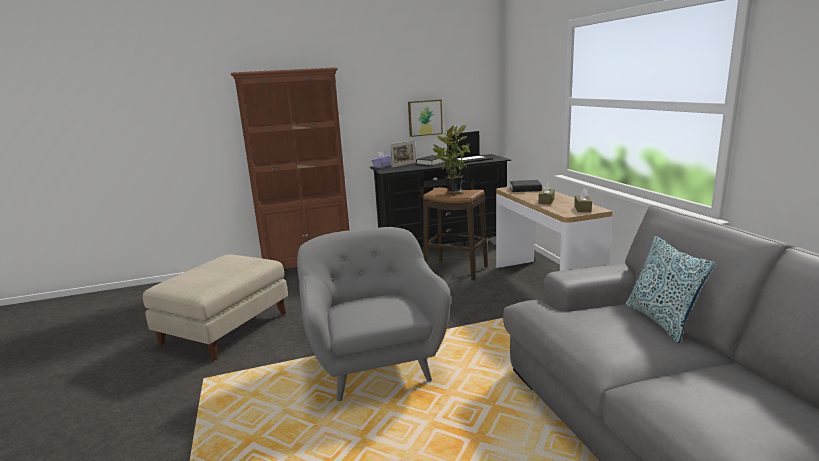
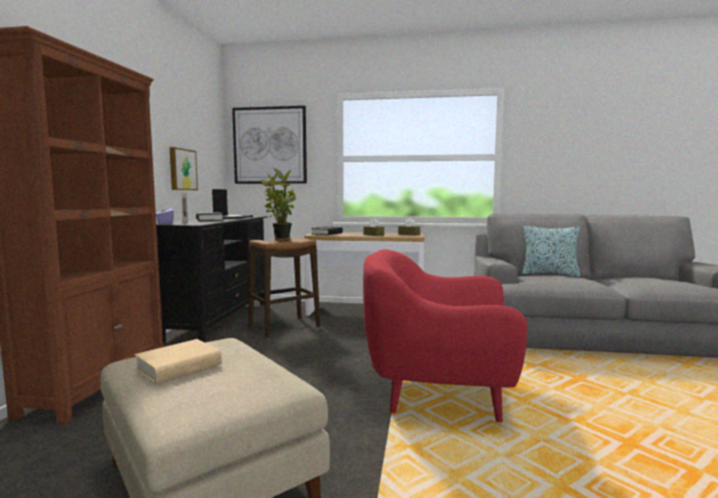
camera: 65 degrees left, 10 degrees down
(214, 266) = (179, 367): none -> beige book
(374, 364) = (438, 393): grey armchair -> red armchair
(524, 84) = (270, 145): none -> picture

